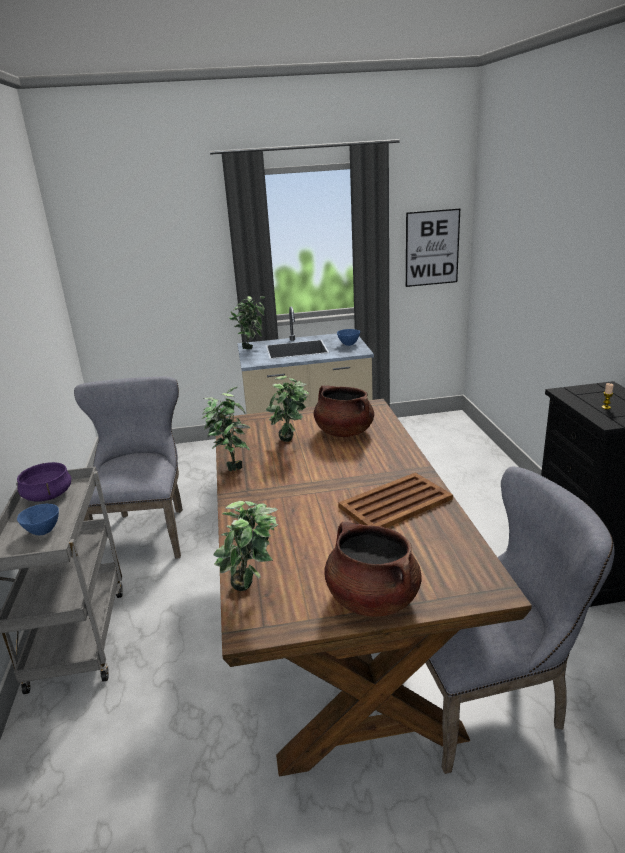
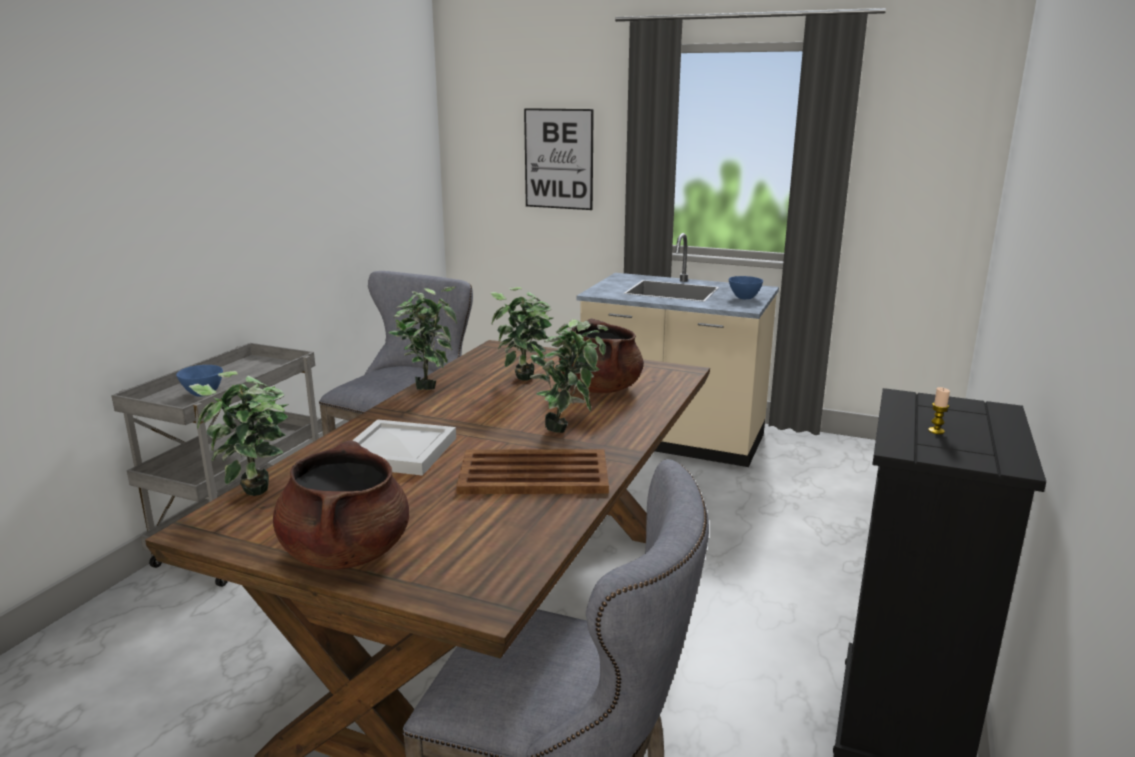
camera: 30 degrees right, 5 degrees down
(48, 495) = (252, 367): purple cooking pot -> none
(251, 347) = (622, 279): potted plant -> potted plant (568, 428)
(292, 520) = (399, 452): none -> white tray
(432, 248) = (929, 181): picture -> picture (558, 159)

